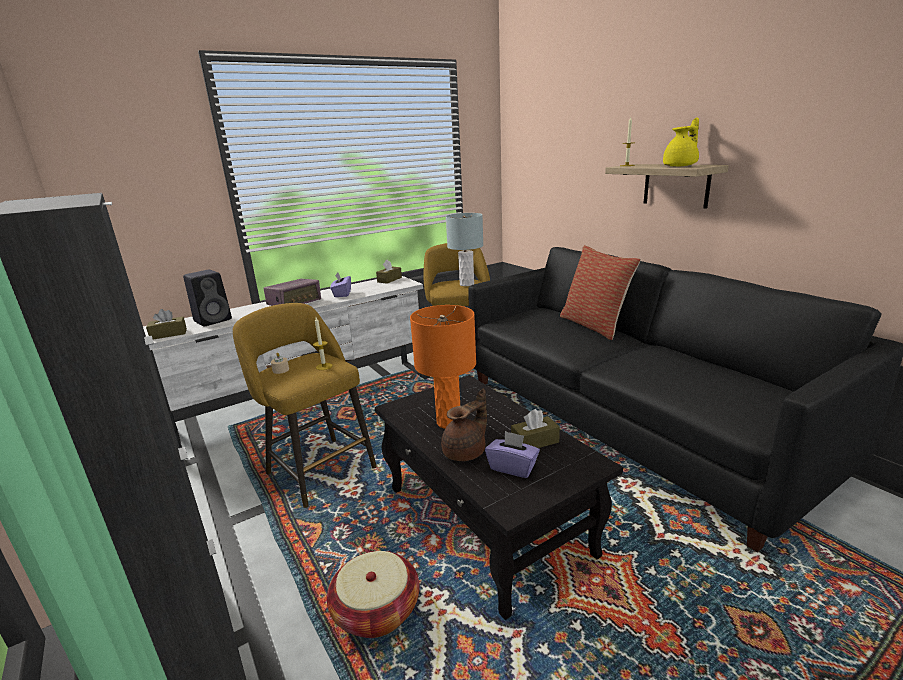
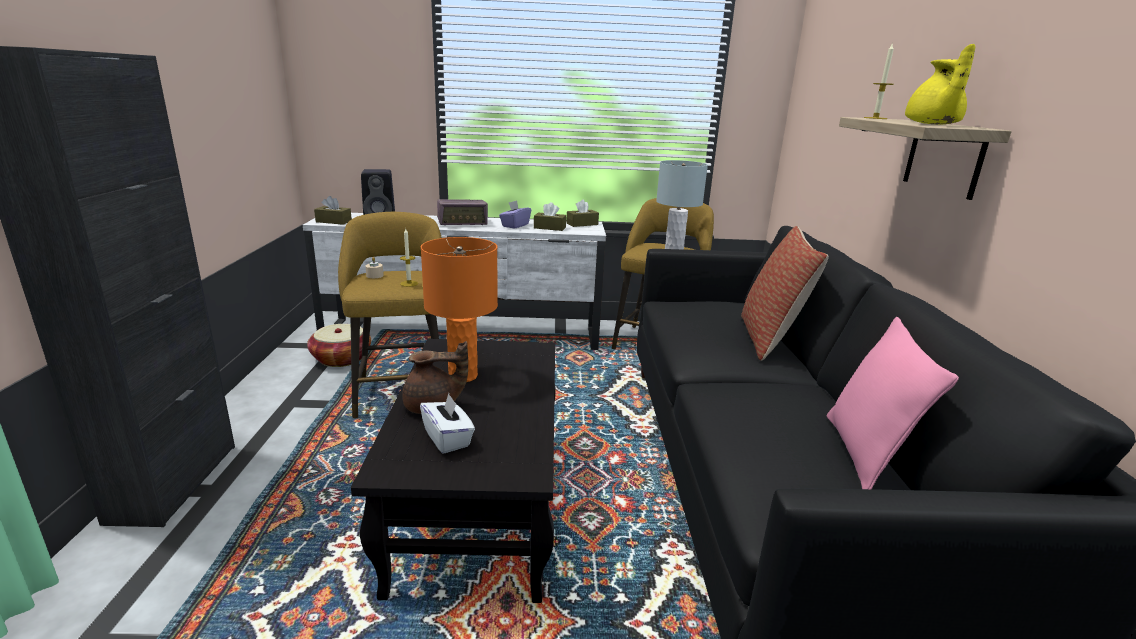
camera: 30 degrees right, 0 degrees up
(376, 610) = (300, 527): basket -> basket (341, 358)
(512, 467) = (448, 439): purple tissue box -> white tissue box
(535, 441) = (508, 427): brown tissue box -> brown tissue box (549, 228)
(681, 166) = (932, 124): yellow teapot -> yellow teapot turned 105 degrees clockwise
(729, 372) = (864, 454): none -> pink pillow

